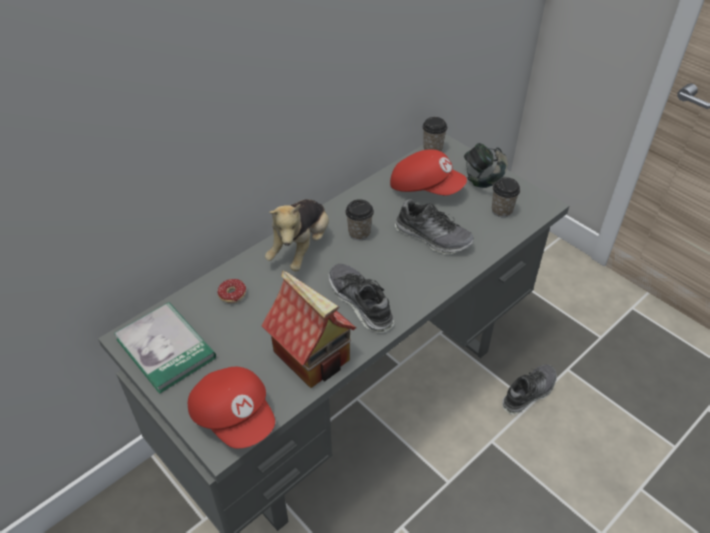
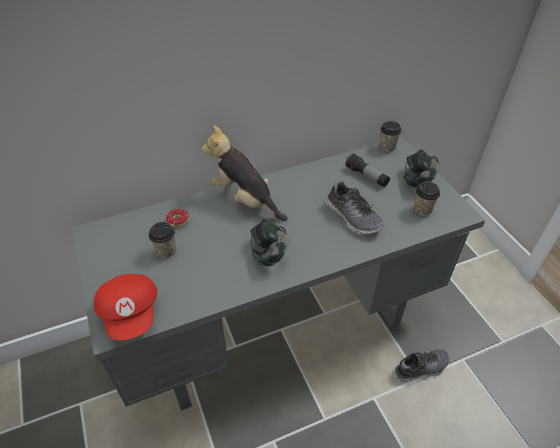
camera: 20 degrees right, 0 degrees up
(166, 348) = (111, 247): book -> none
(301, 248) = (245, 199): plush toy -> plush toy turned 90 degrees clockwise
(313, 356) = (212, 284): toy house -> none
(359, 233) = (296, 199): cup -> cup (166, 251)
(360, 303) = (269, 253): shoe -> headphones
(425, 187) = (366, 176): red cap -> flashlight

